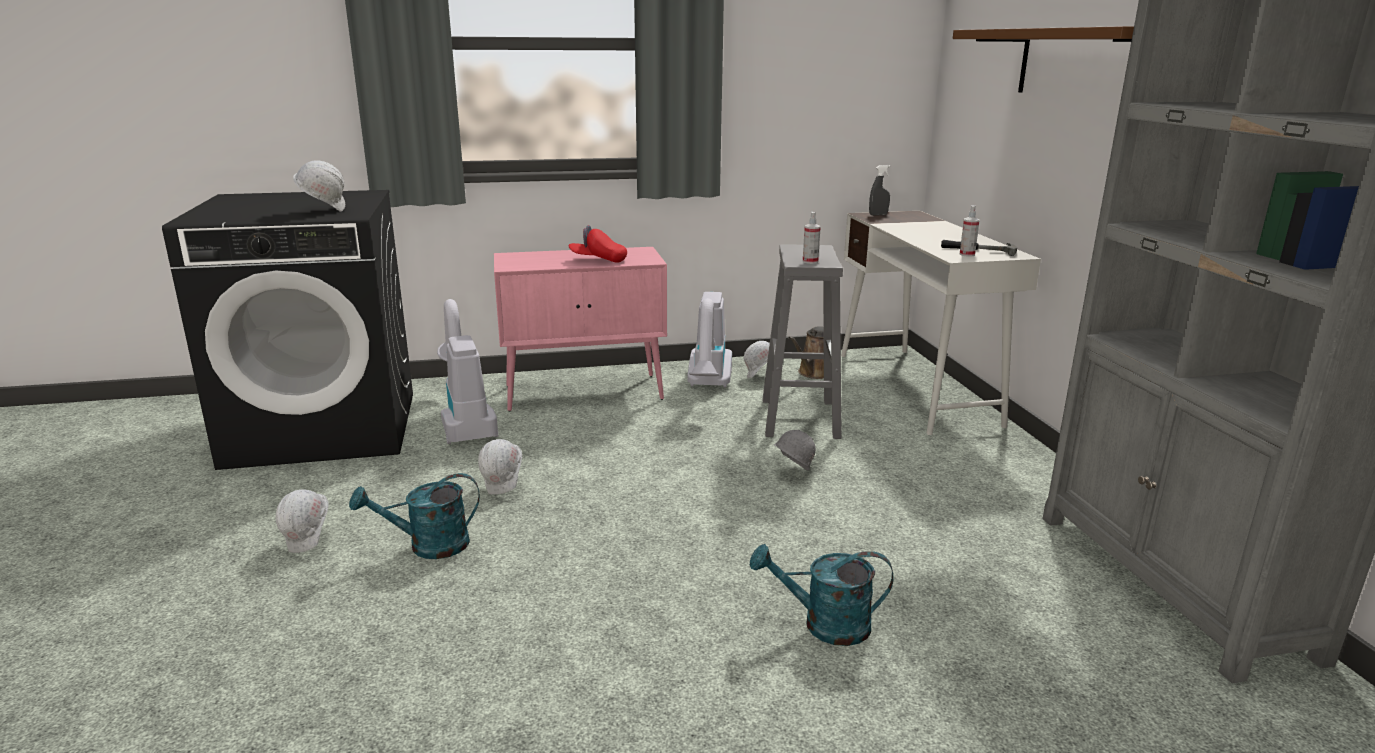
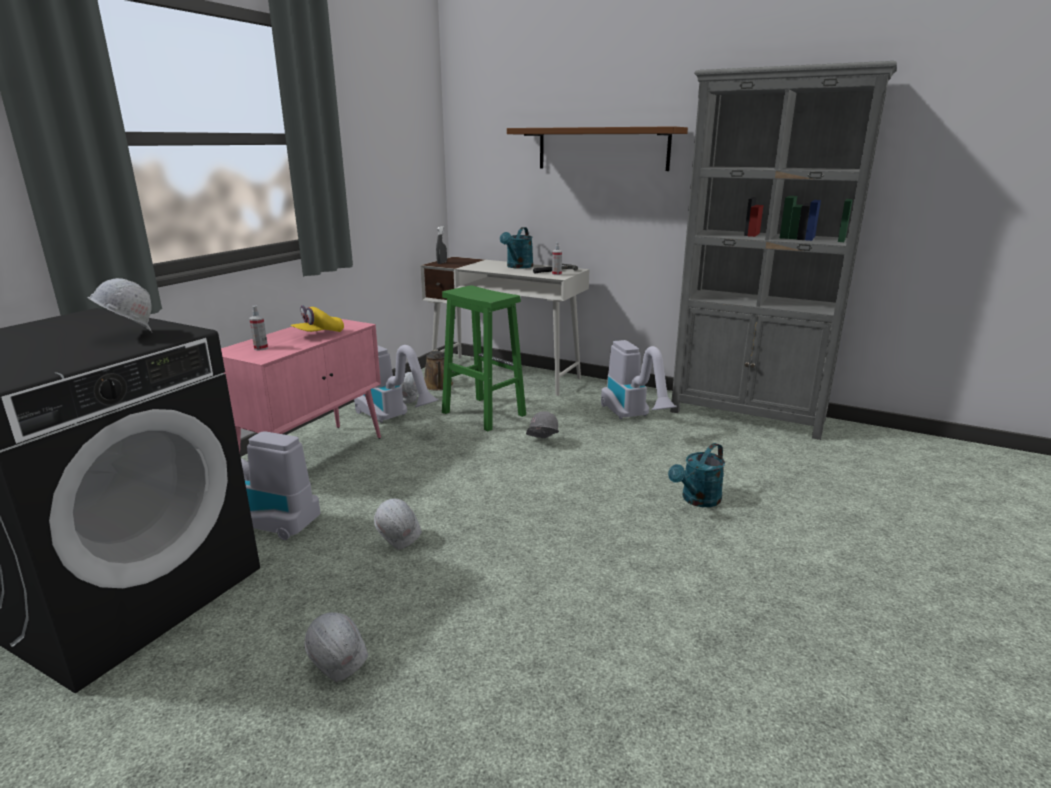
camera: 50 degrees left, 0 degrees up
(428, 546) = (437, 602): turquoise watering can -> turquoise watering can (518, 267)
(598, 260) = (318, 334): red cap -> yellow cap
(799, 417) = (482, 413): grey stool -> green stool
(810, 261) = (494, 296): spray bottle -> spray bottle (261, 348)
(969, 501) = (633, 417): none -> vacuum cleaner

